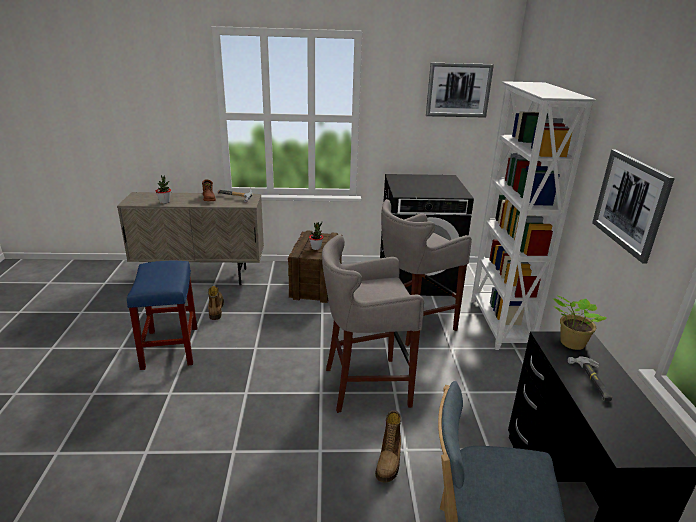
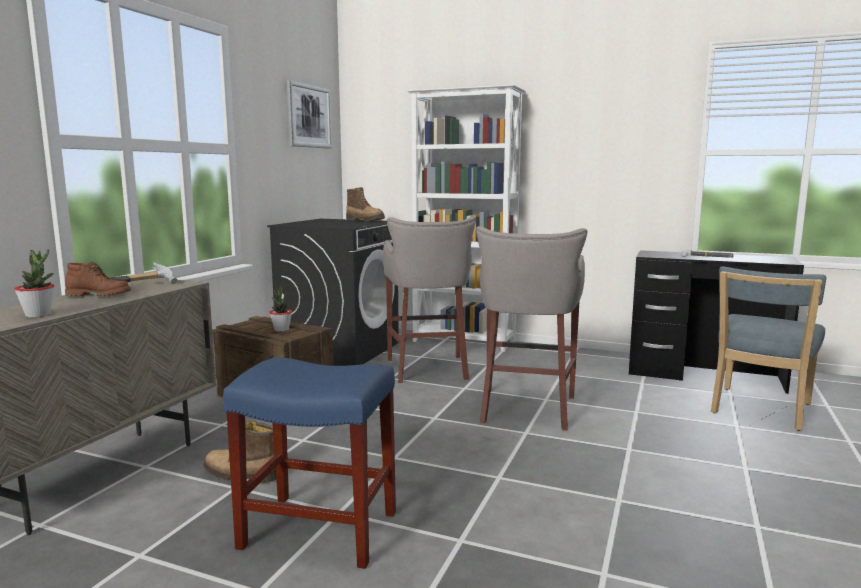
camera: 65 degrees left, 15 degrees down
(389, 461) = (650, 420): boot -> boot (366, 220)
(570, 343) = (656, 254): potted plant -> none
(630, 203) = (607, 153): picture -> none

